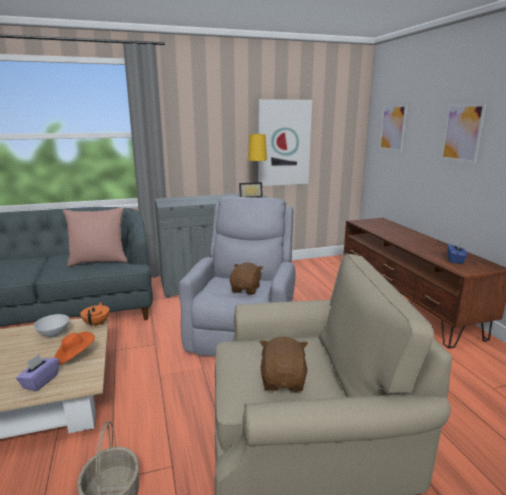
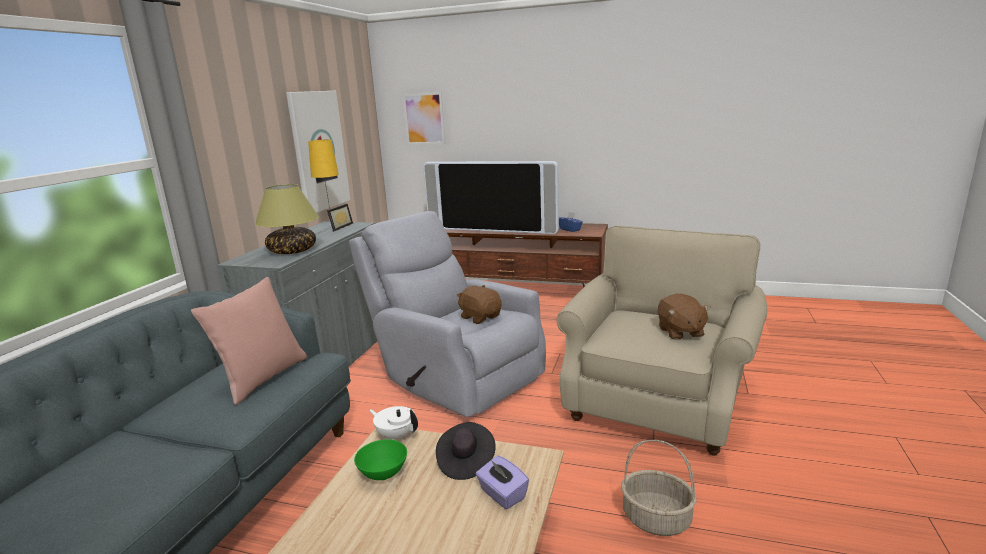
camera: 55 degrees left, 0 degrees up
(53, 335) = (383, 475): white bowl -> green bowl
(74, 356) = (466, 462): orange hat -> black hat
(97, 323) = (396, 435): orange teapot -> white teapot
(190, 202) = (293, 251): none -> table lamp
(283, 381) = (680, 332): brown plush toy -> brown plush toy turned 135 degrees counterclockwise
(394, 236) = (492, 229): none -> television
(462, 133) = (523, 116): picture -> none

